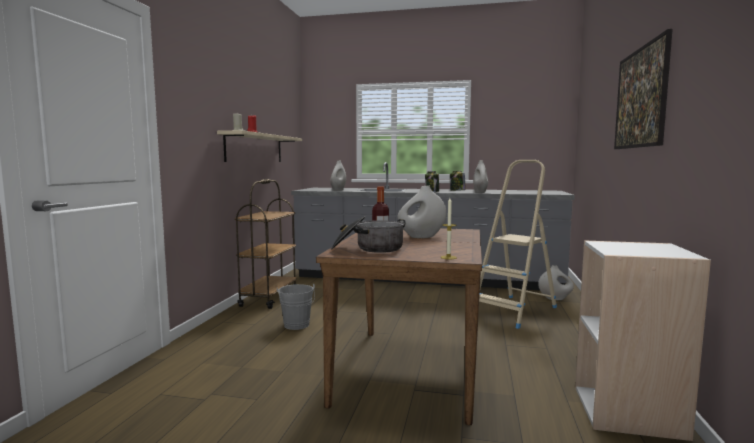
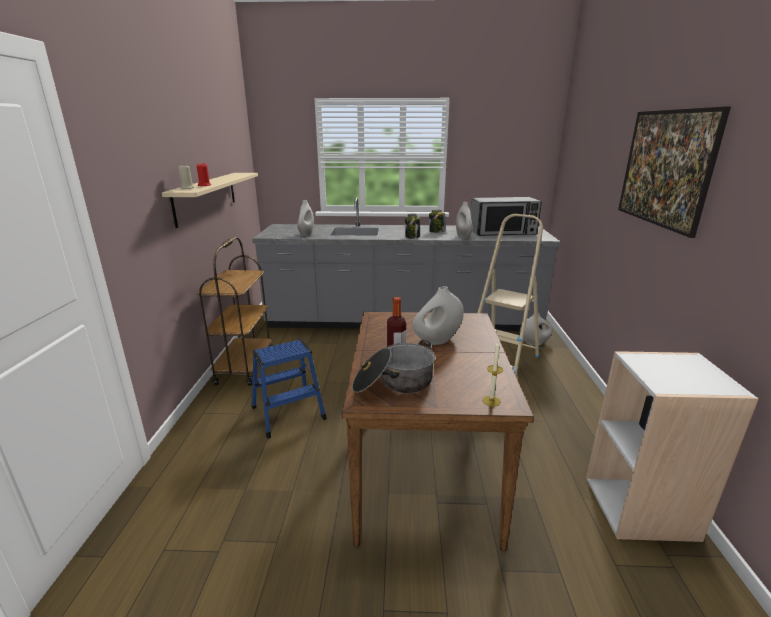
camera: 10 degrees left, 15 degrees up
(297, 326) = (288, 412): grey bucket -> blue step ladder
(521, 191) = (503, 232): none -> microwave

